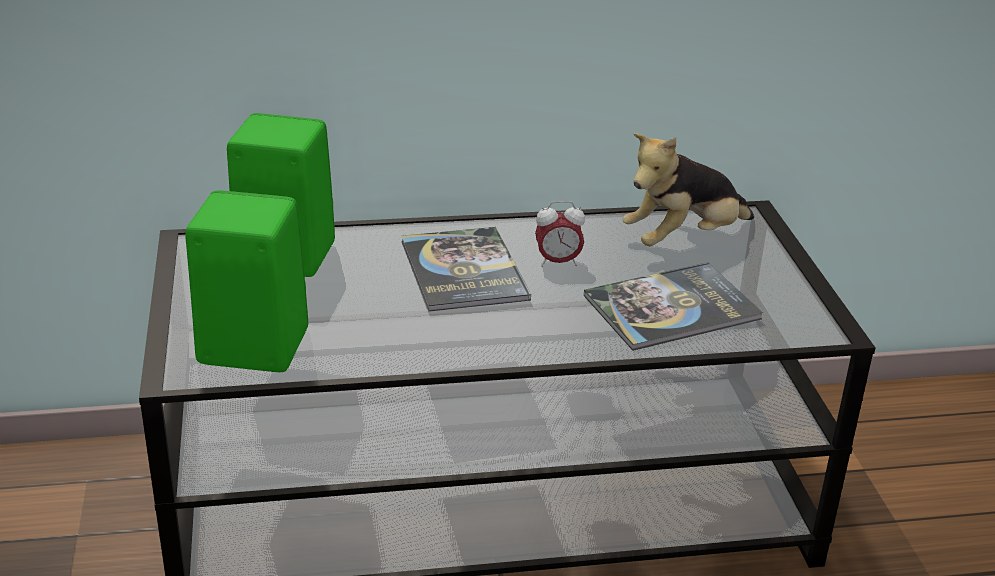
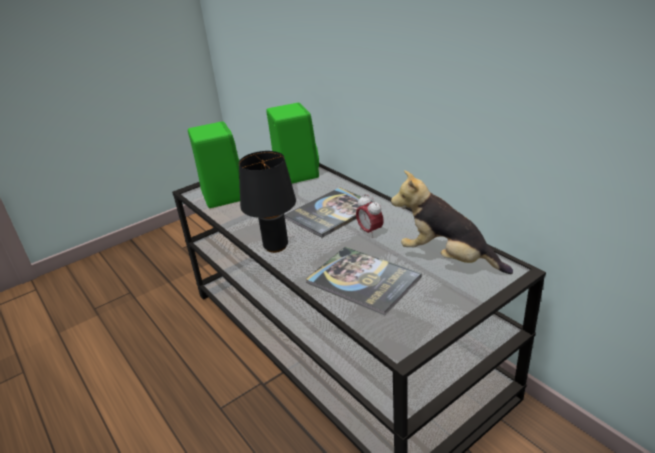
camera: 65 degrees right, 0 degrees up
(506, 345) = (276, 246): none -> black table lamp

